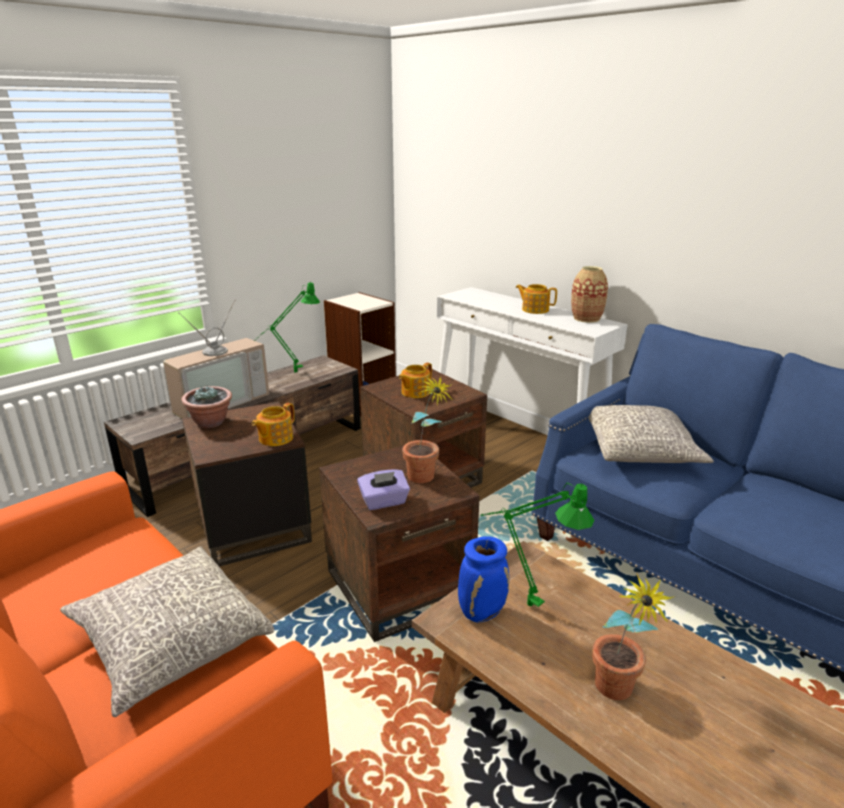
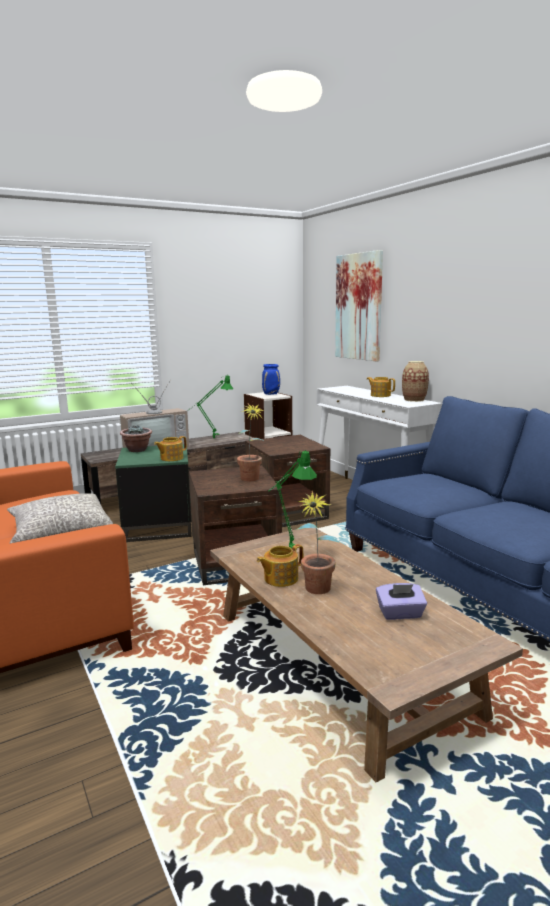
camera: 15 degrees right, 10 degrees down
(252, 526) = (157, 526): brown side table -> green side table
(384, 502) = (217, 486): purple tissue box -> purple tissue box (400, 614)
(415, 392) = (279, 444): teapot -> teapot (280, 578)
(482, 612) = (257, 551): blue vase -> blue vase (271, 394)
(491, 180) = (358, 307): none -> picture
(641, 449) = (423, 481): grey pillow -> none

